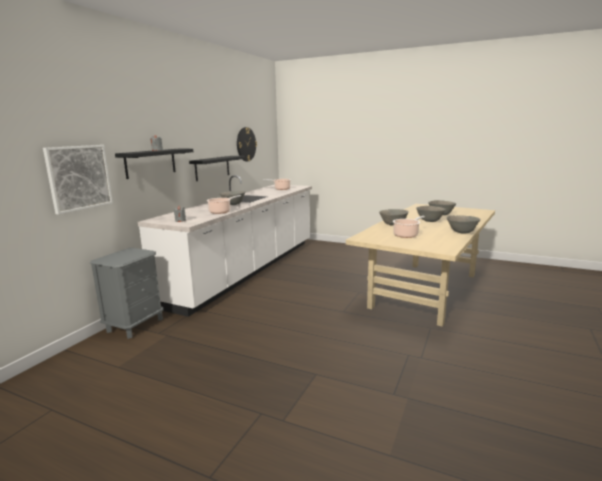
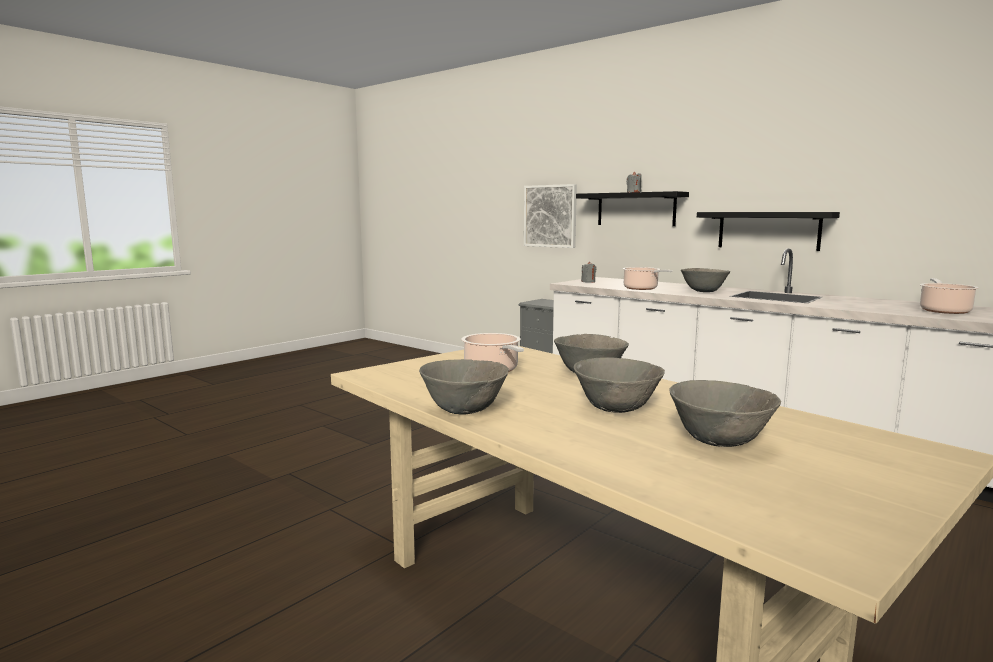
camera: 105 degrees right, 5 degrees down
(246, 144) = (912, 189): wall clock -> none

